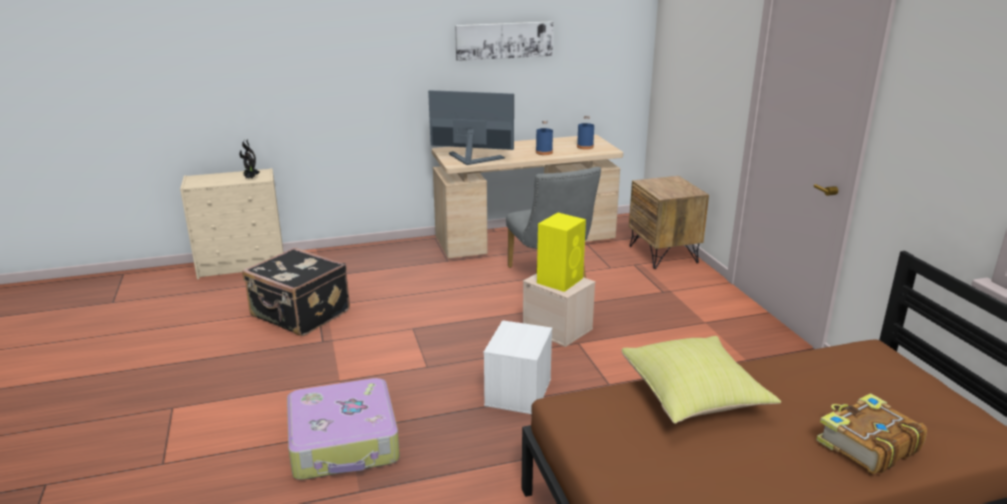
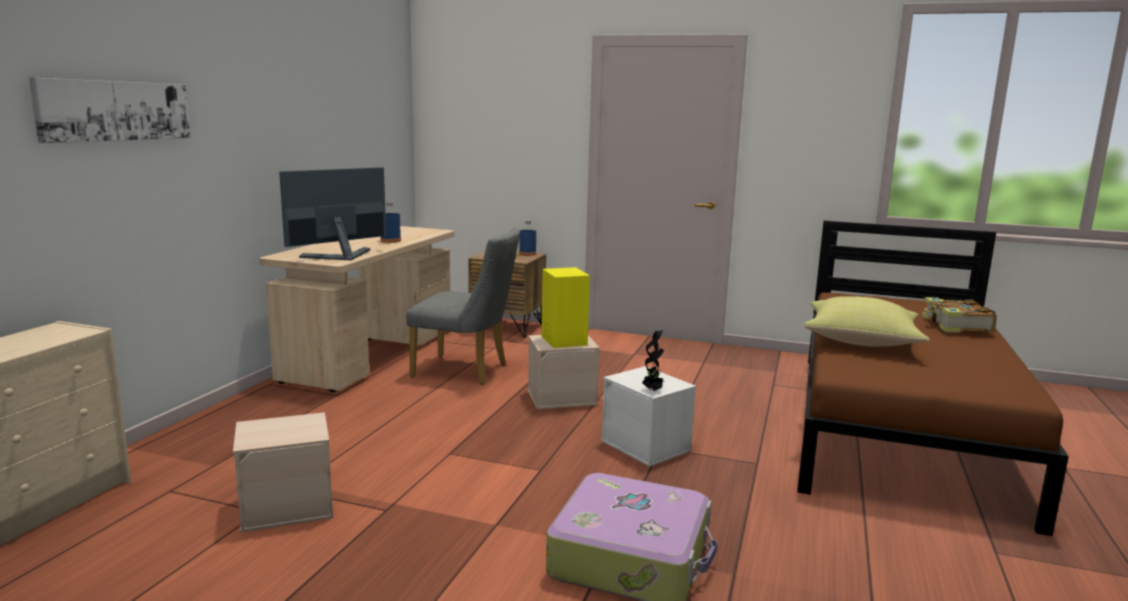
camera: 55 degrees left, 10 degrees down
(251, 178) = (62, 336): potted plant -> potted plant (653, 390)
(299, 315) = (288, 506): black suitcase -> beige storage box
(504, 40) = (310, 115): picture -> picture (115, 110)
(585, 147) = (412, 232): blue bottle -> blue bottle (527, 254)

